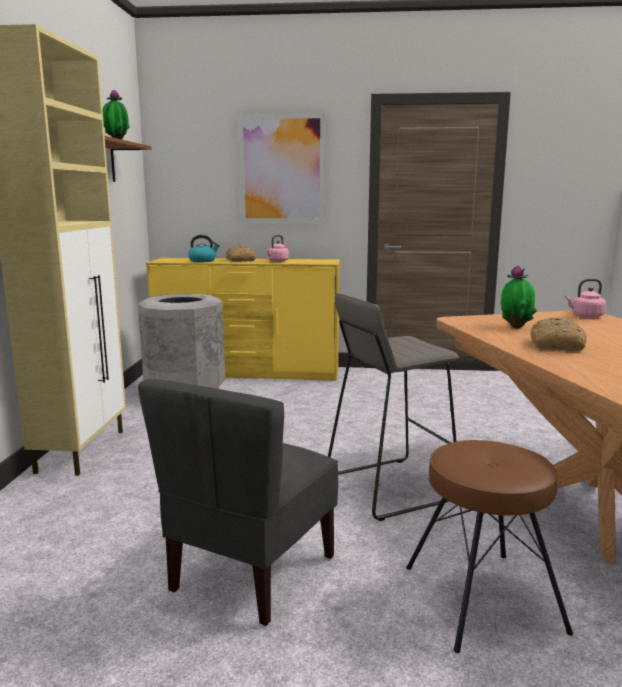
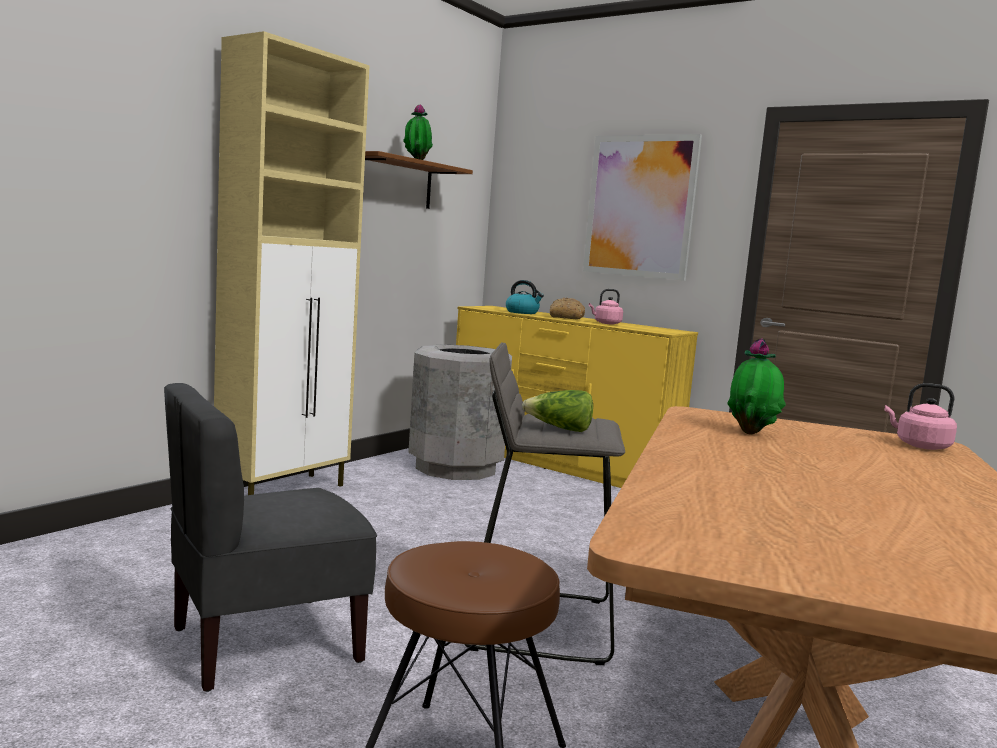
camera: 30 degrees right, 5 degrees down
(408, 349) = (559, 429): none -> lettuce
(555, 345) = (740, 457): bread -> none

